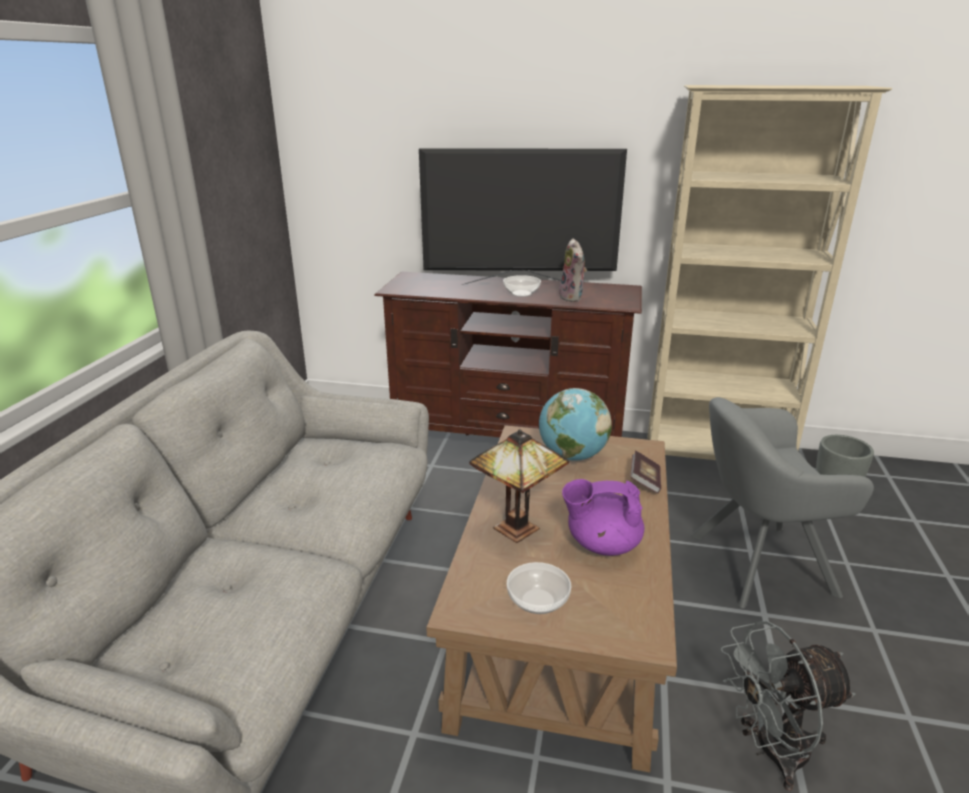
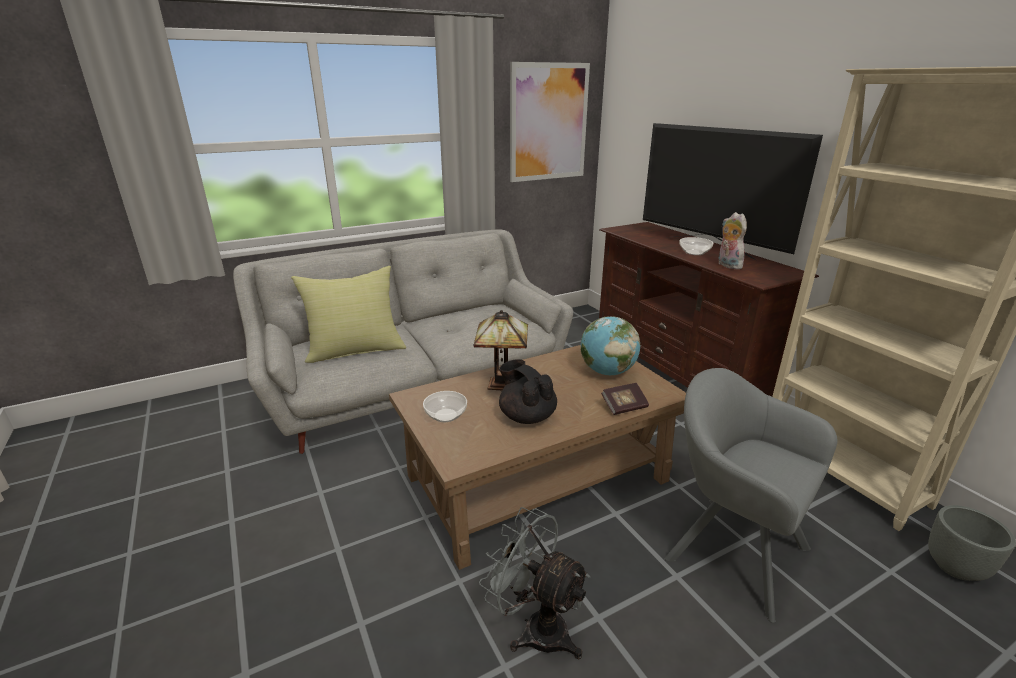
camera: 50 degrees right, 0 degrees up
(230, 610) = (355, 350): none -> yellow pillow
(233, 158) = (548, 122): none -> picture
(573, 298) = (727, 265): plush toy -> plush toy turned 120 degrees clockwise
(601, 544) = (526, 416): purple teapot -> black teapot

